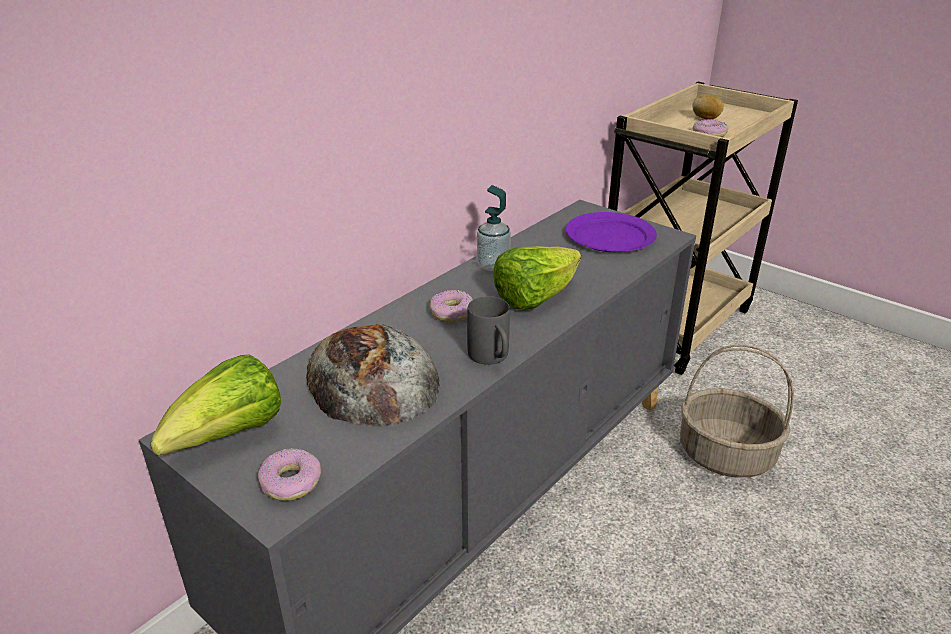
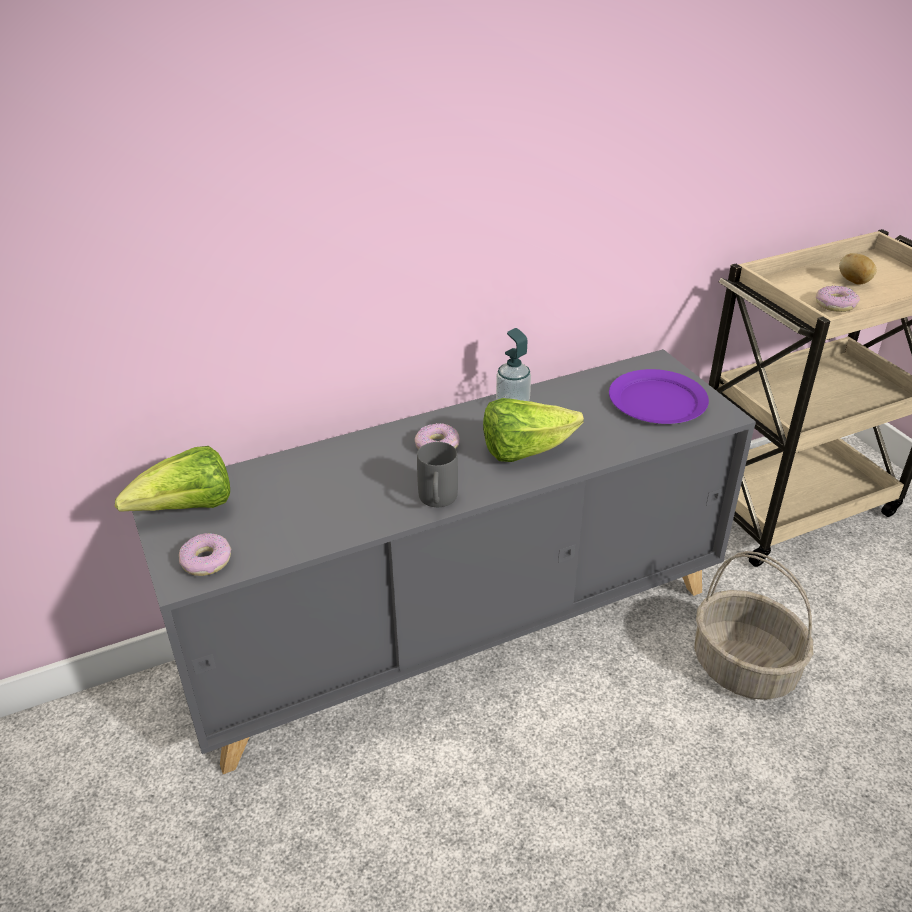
camera: 25 degrees right, 5 degrees up
(371, 378) = (325, 490): bread -> none

